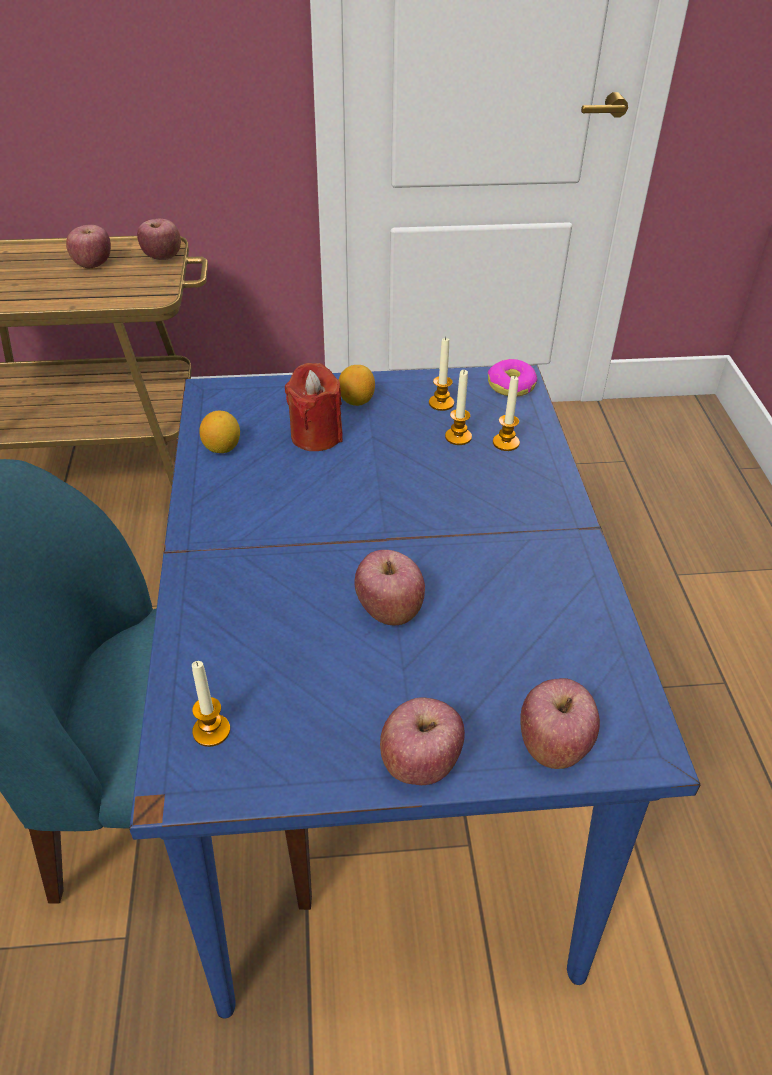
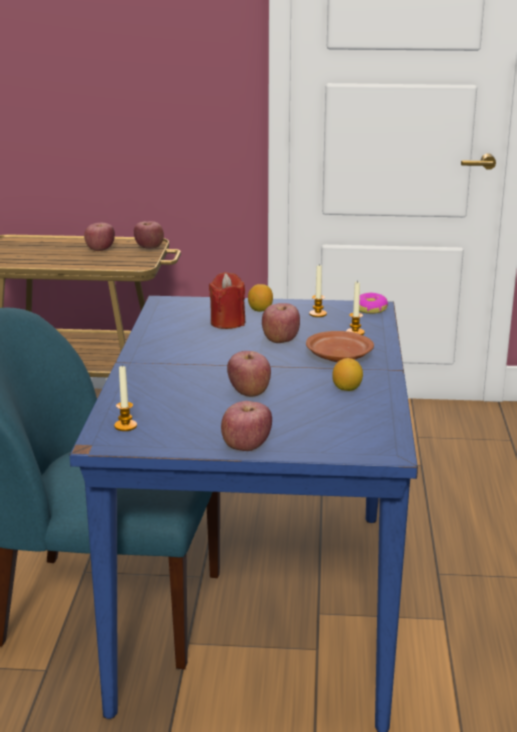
camera: 10 degrees right, 20 degrees down
(222, 448) = (164, 324): lemon -> lemon (347, 389)
(458, 437) = (323, 328): candle -> none
(498, 504) = (338, 356): none -> brown plate
(553, 745) = (331, 446): apple -> apple (280, 339)

